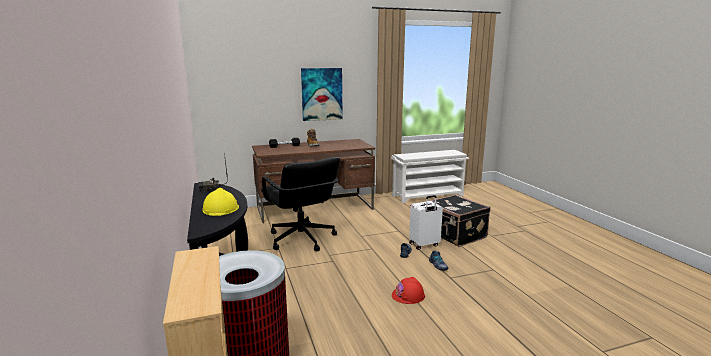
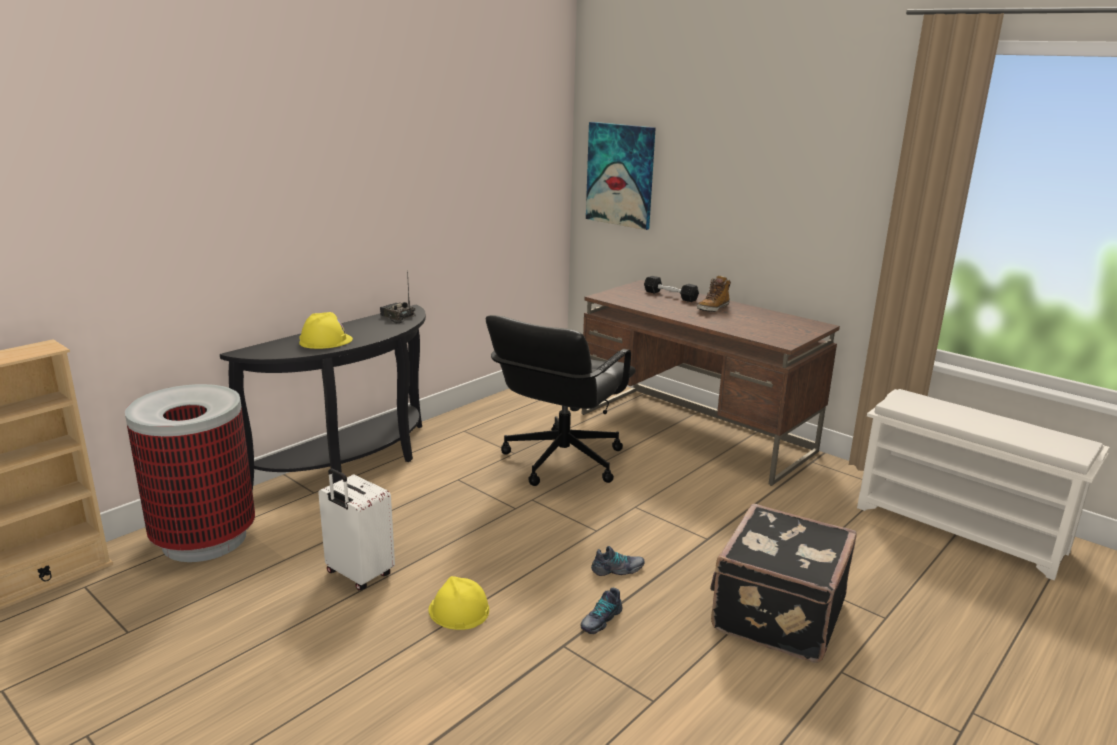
camera: 60 degrees right, 5 degrees up
(322, 94) = (774, 208): picture -> picture (620, 175)
(408, 295) = (458, 610): red hard hat -> yellow hard hat
(424, 245) = (675, 584): white suitcase -> white suitcase (358, 575)

